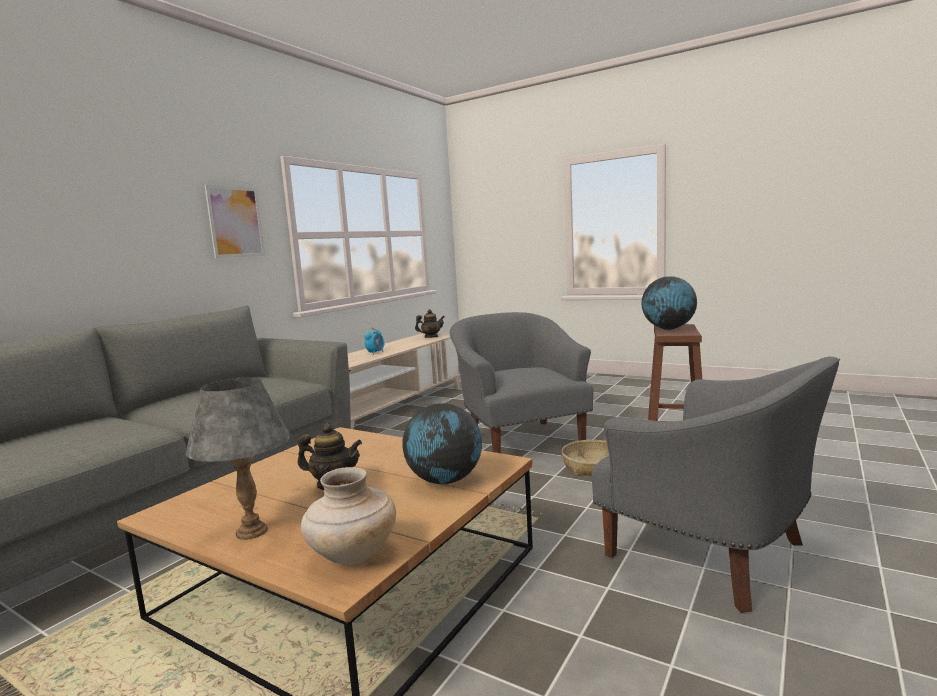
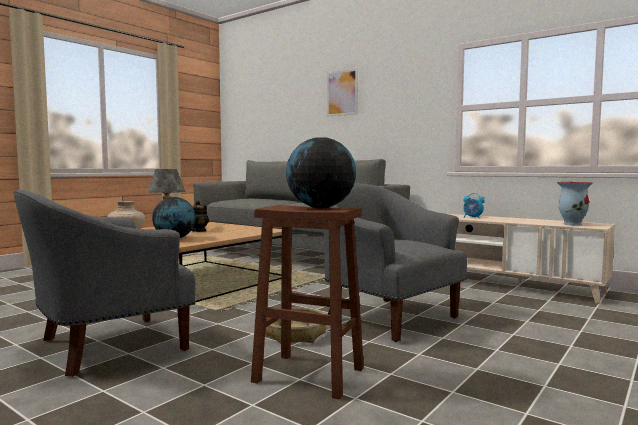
camera: 95 degrees right, 5 degrees down
(235, 222) = (410, 102): picture -> picture (342, 93)
(431, 337) = (572, 224): teapot -> vase
(521, 439) = (386, 317): grey armchair -> grey armchair turned 120 degrees counterclockwise

